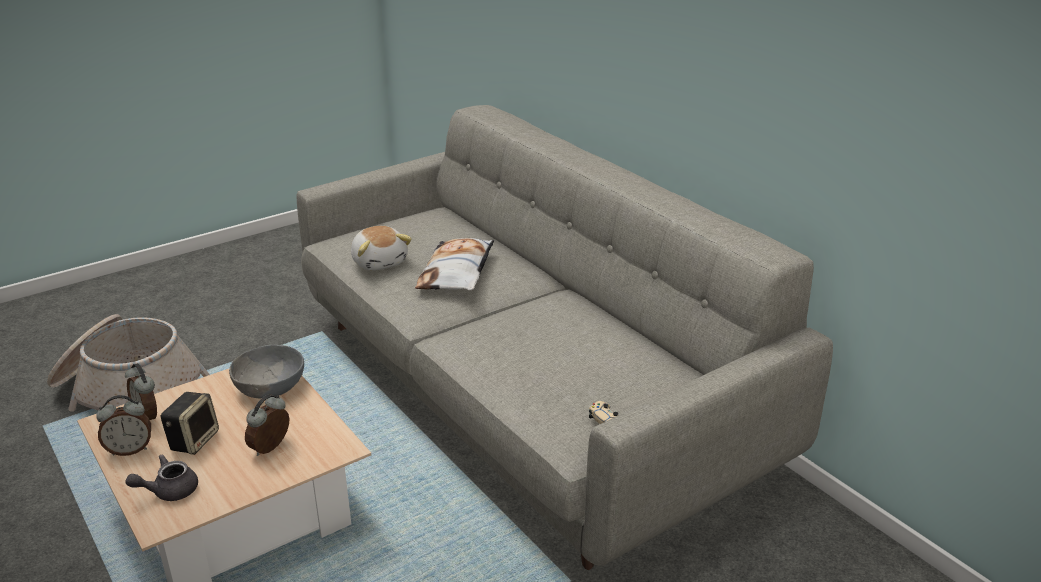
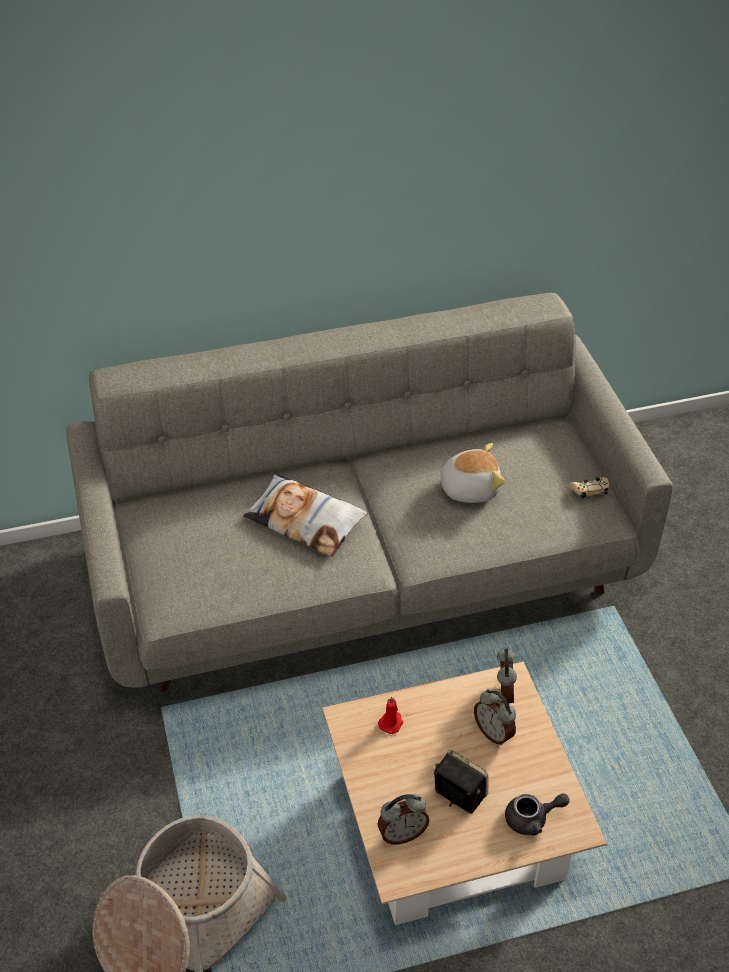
camera: 70 degrees left, 15 degrees up
(130, 449) = (455, 851): alarm clock -> alarm clock (503, 693)
(169, 491) = (532, 819): grey teapot -> grey teapot turned 90 degrees counterclockwise
(271, 388) = (391, 722): grey bowl -> red candle
(380, 261) = (246, 575): plush toy -> plush toy (469, 488)

